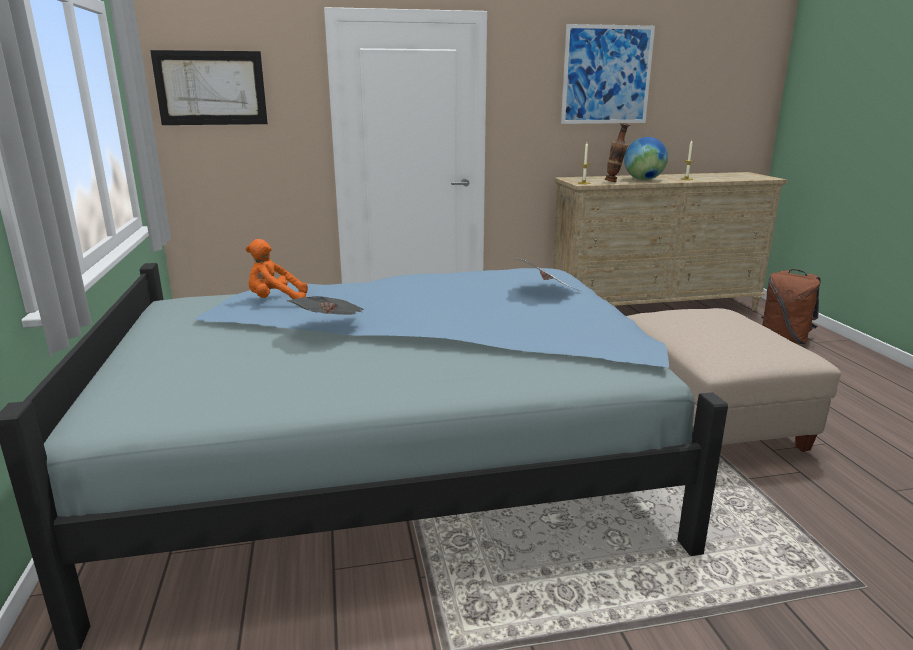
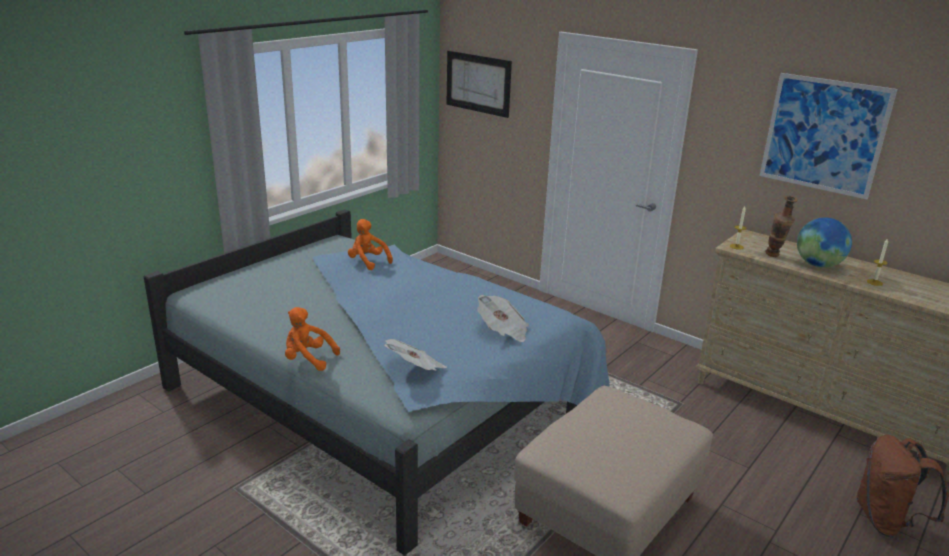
camera: 50 degrees right, 5 degrees up
(330, 326) = (344, 291): newspaper -> newspaper (415, 369)
(464, 390) = (308, 359): none -> orange plush toy

